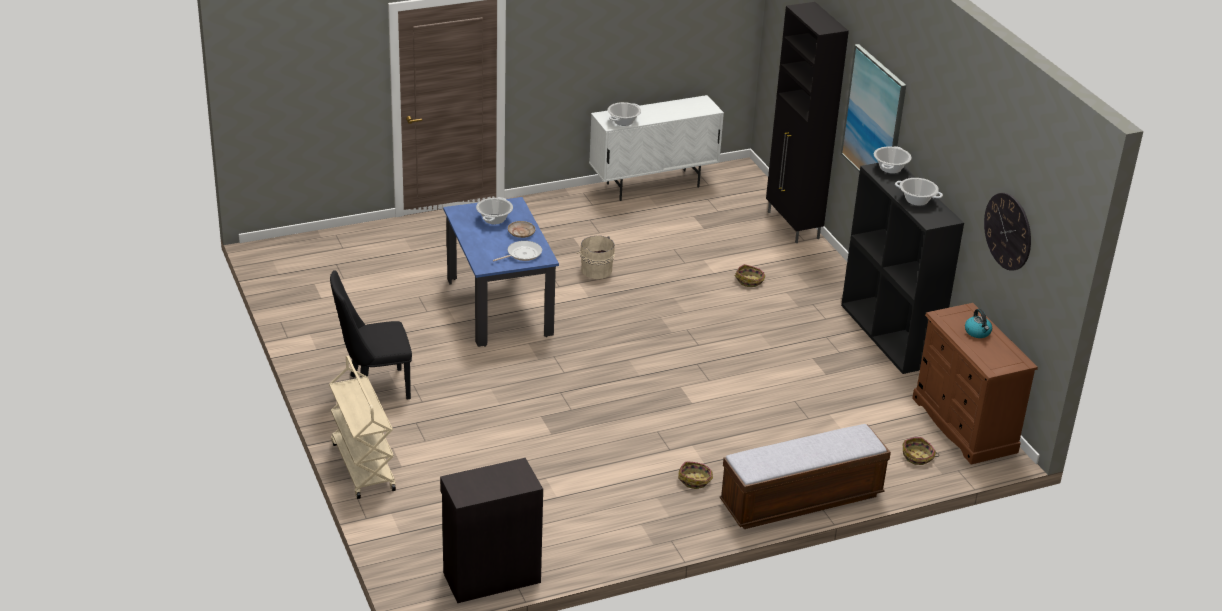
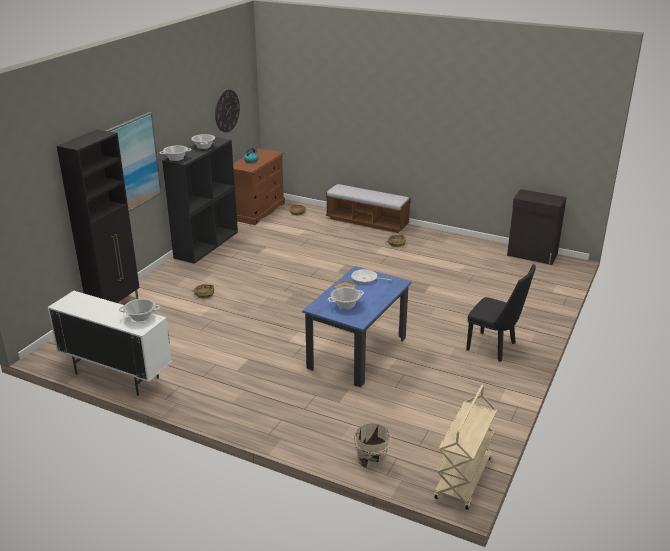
camera: 130 degrees left, 5 degrees down
(362, 466) = (545, 315): beige cart -> beige cart (464, 479)
(595, 270) = (265, 343): beige bucket -> beige bucket (371, 459)

